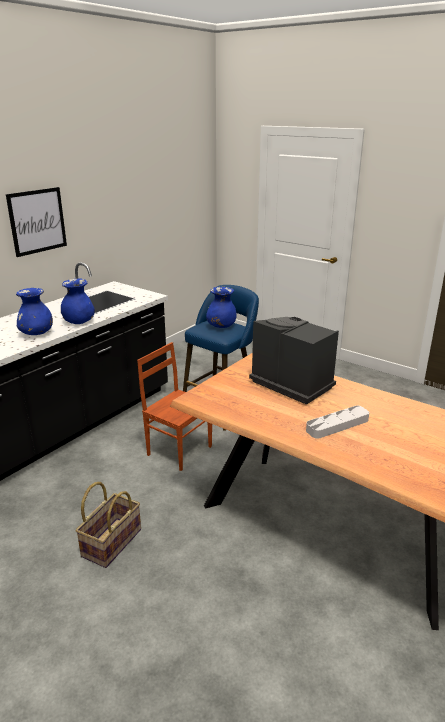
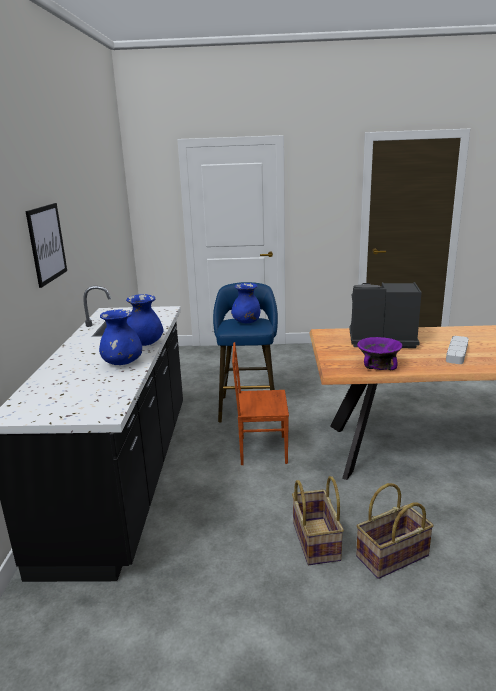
camera: 35 degrees left, 5 degrees down
(145, 590) = (392, 557): none -> basket
(235, 408) = (378, 366): none -> purple bowl

